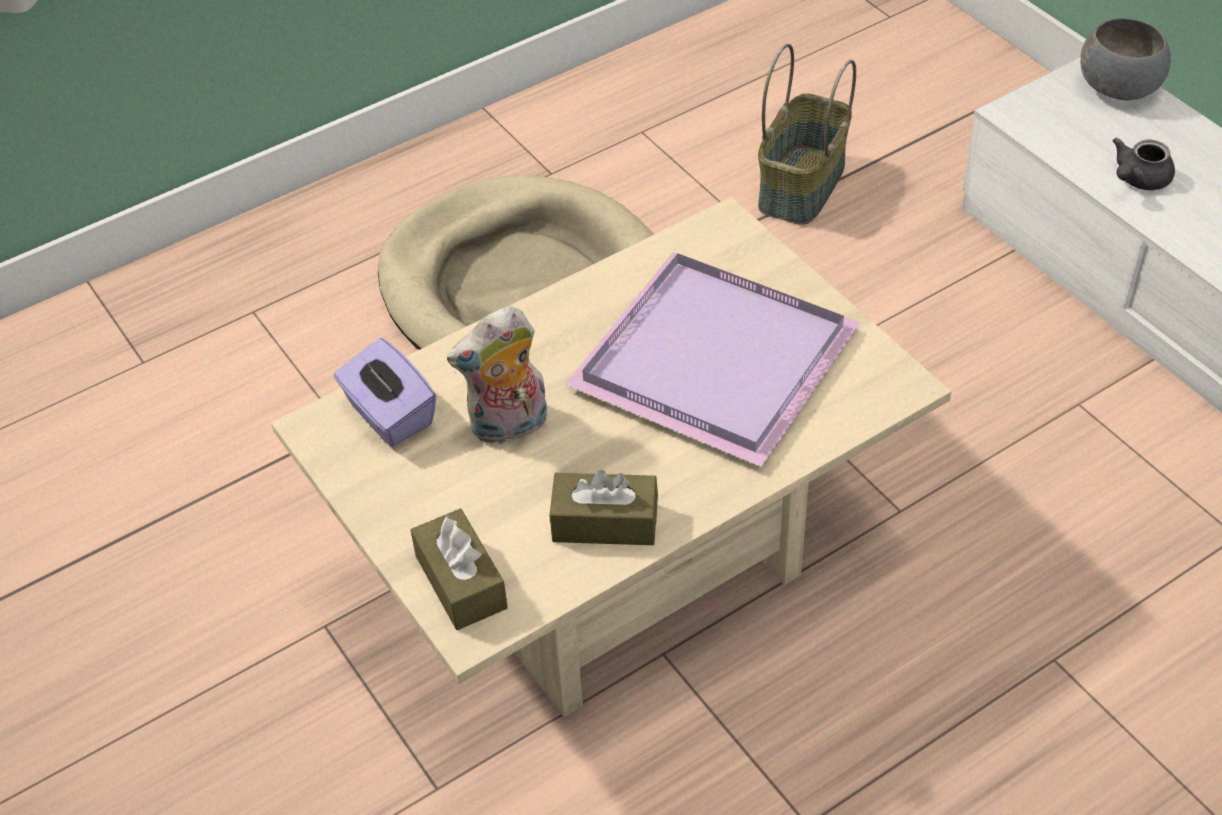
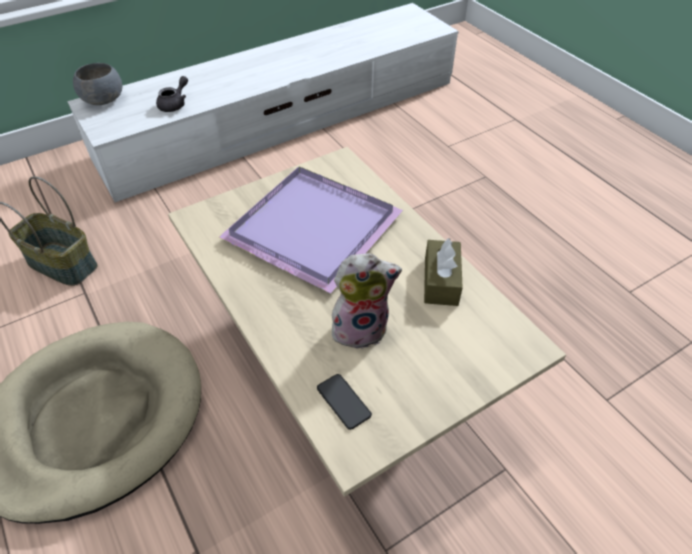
camera: 90 degrees left, 0 degrees up
(389, 415) = (343, 402): purple tissue box -> phone
(461, 582) = (494, 353): brown tissue box -> none
(509, 427) = (360, 328): plush toy -> plush toy turned 75 degrees counterclockwise
(1138, 180) = (175, 104): grey teapot -> grey teapot turned 105 degrees counterclockwise

